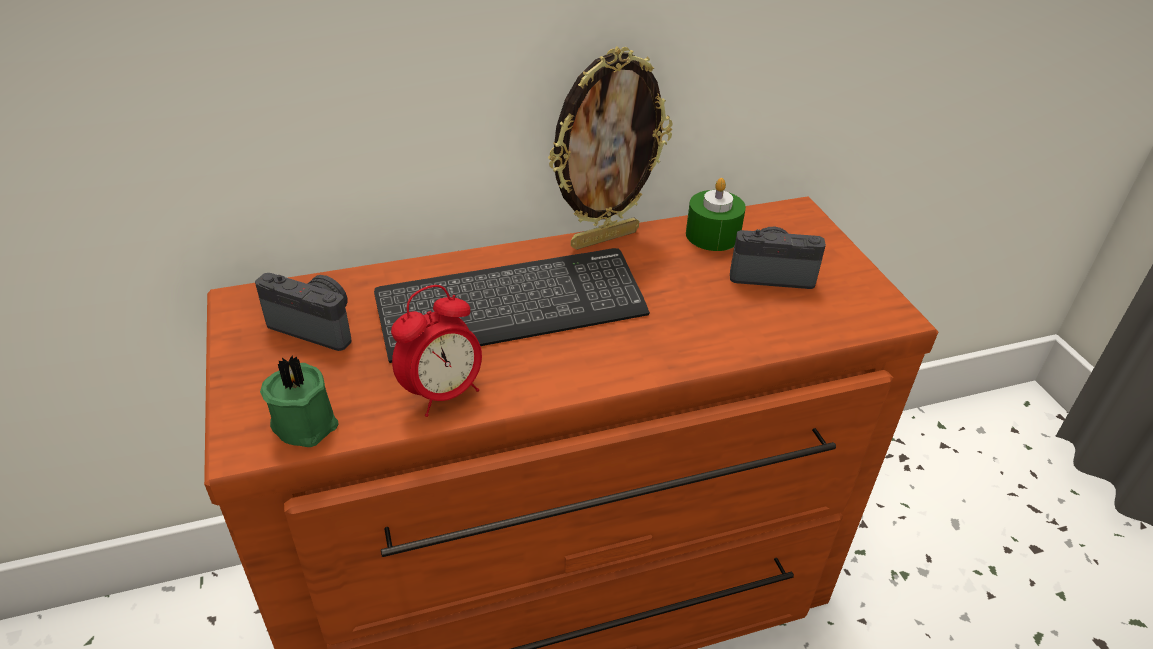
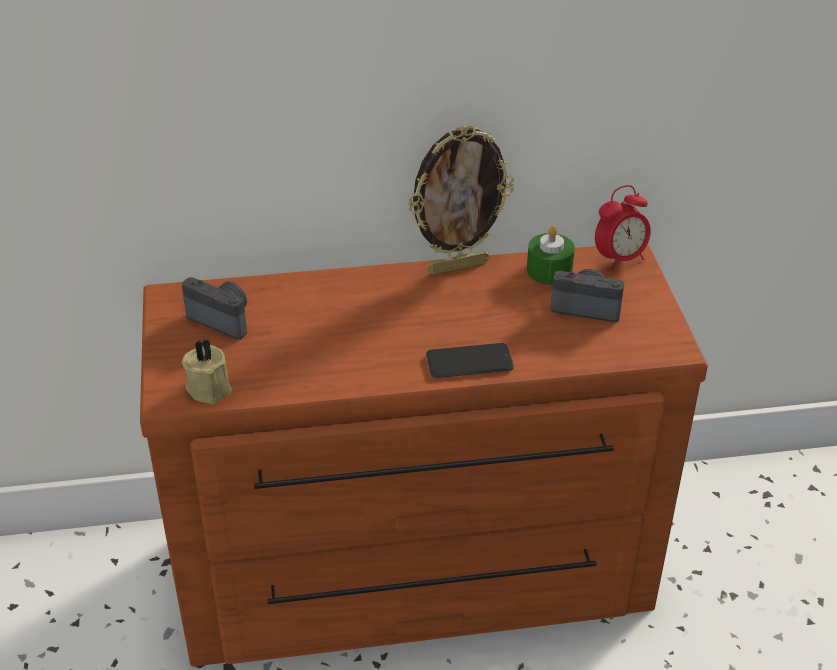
camera: 10 degrees right, 0 degrees up
(306, 422) = (210, 387): green candle -> beige candle
(442, 393) = (308, 376): alarm clock -> alarm clock (619, 259)
(512, 308) = (371, 318): keyboard -> none
(651, 354) = (469, 362): none -> phone

